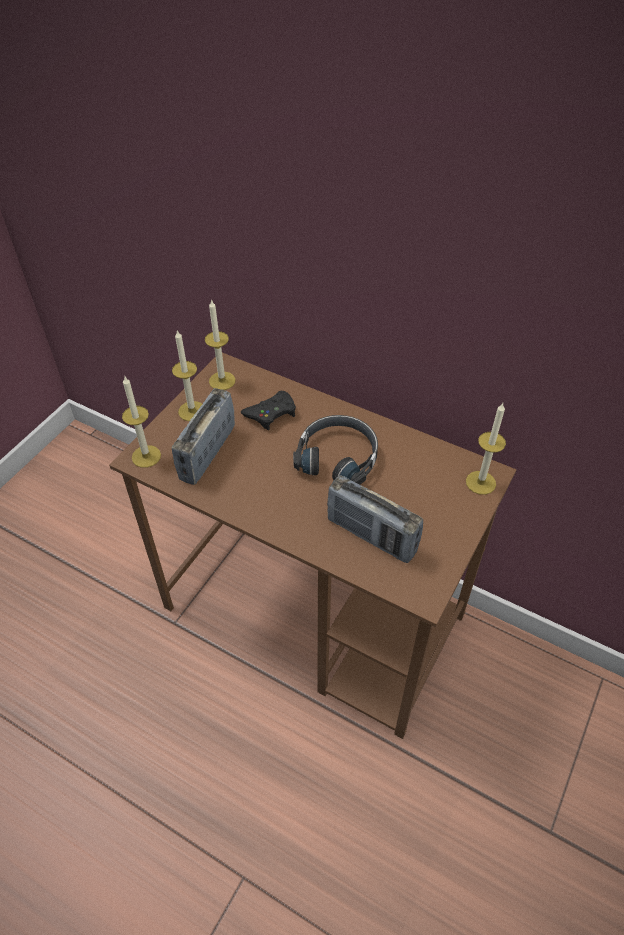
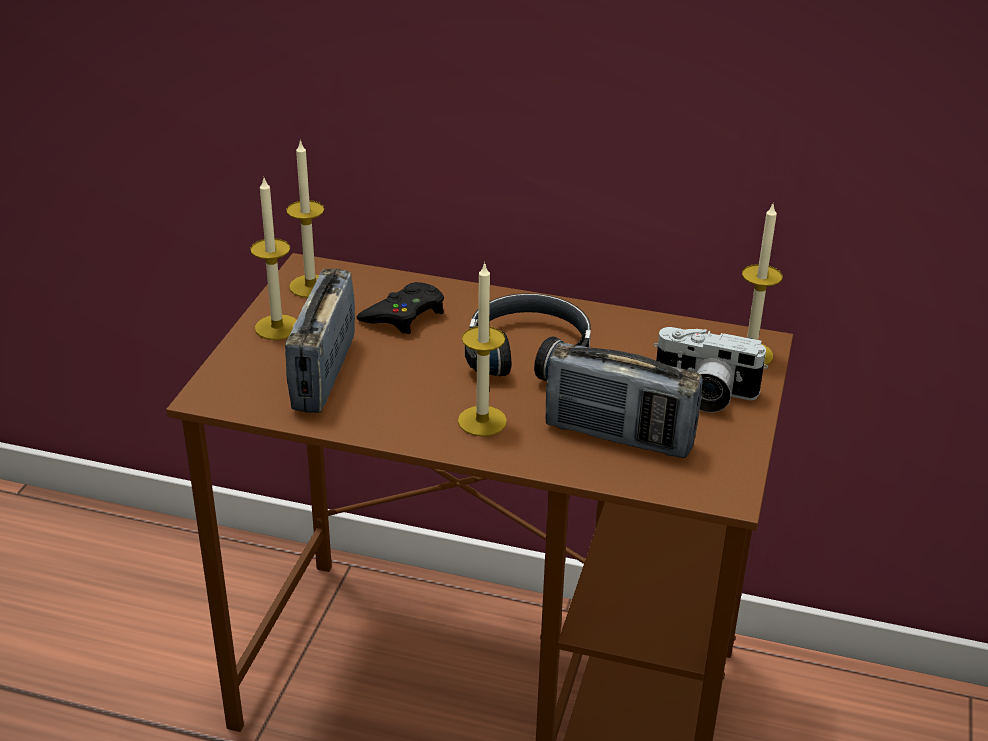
camera: 15 degrees left, 15 degrees down
(146, 456) = (225, 390): candle -> candle (482, 421)
(438, 510) = (703, 393): none -> camera

